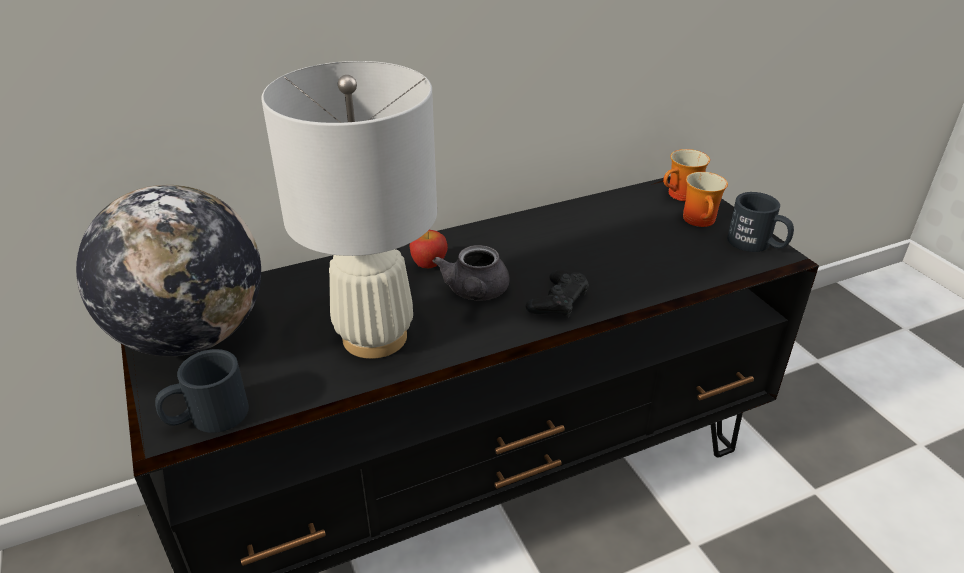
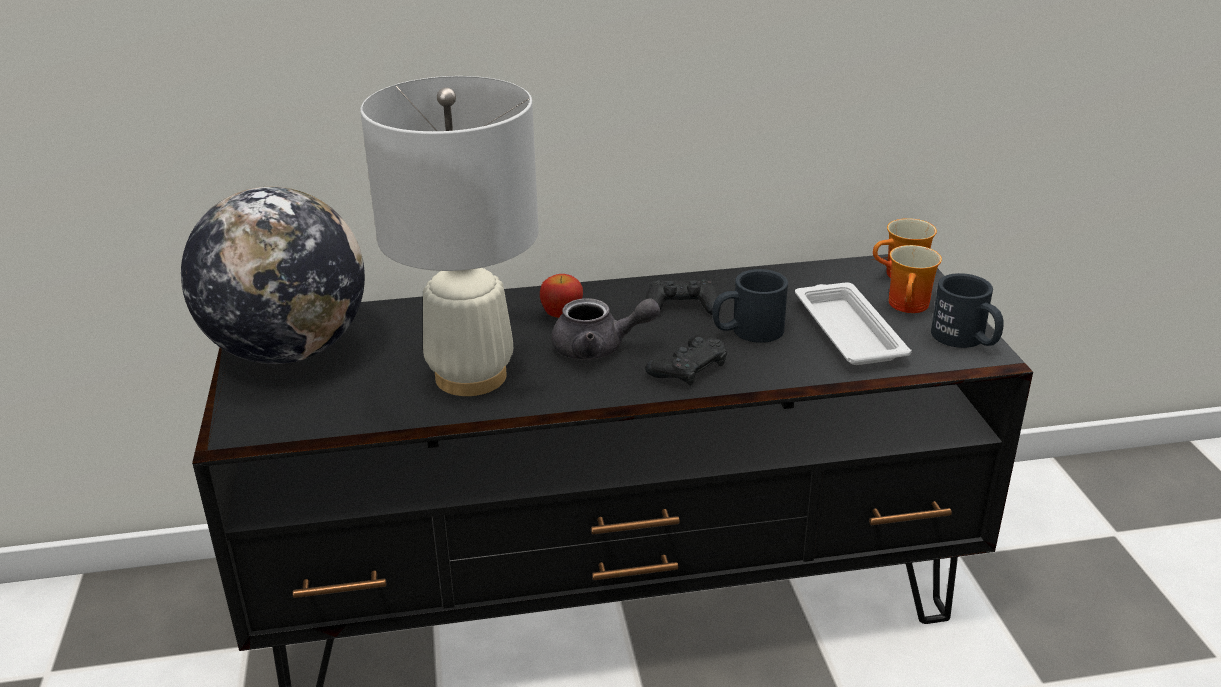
camera: 15 degrees right, 5 degrees down
(207, 417) = (276, 424): black mug -> black mug (747, 331)
(475, 293) = (599, 348): grey teapot -> grey teapot turned 105 degrees counterclockwise
(525, 244) = (681, 307): none -> black game controller
(665, 248) = (847, 330): none -> white tray

